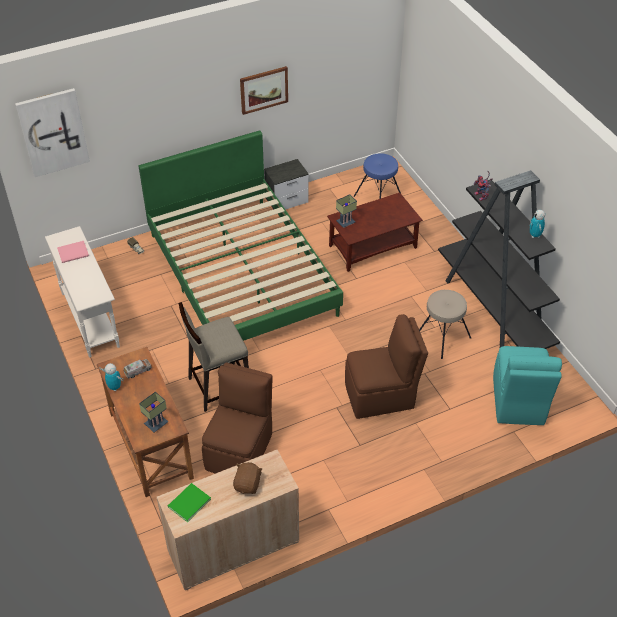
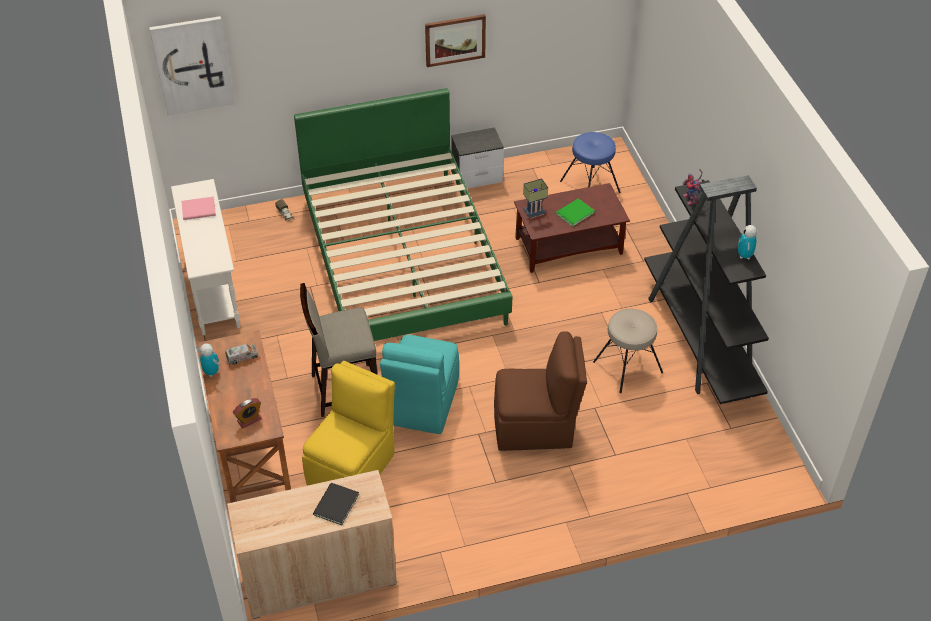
camera: 10 degrees right, 0 degrees up
(156, 423) = (249, 420): table lamp -> alarm clock
(188, 503) = (261, 516): green book -> green book (573, 213)
(240, 450) = (352, 467): brown chair -> yellow chair
(248, 484) = (334, 505): brown plush toy -> black book
(518, 402) = (701, 458): turquoise chair -> turquoise chair (422, 404)

